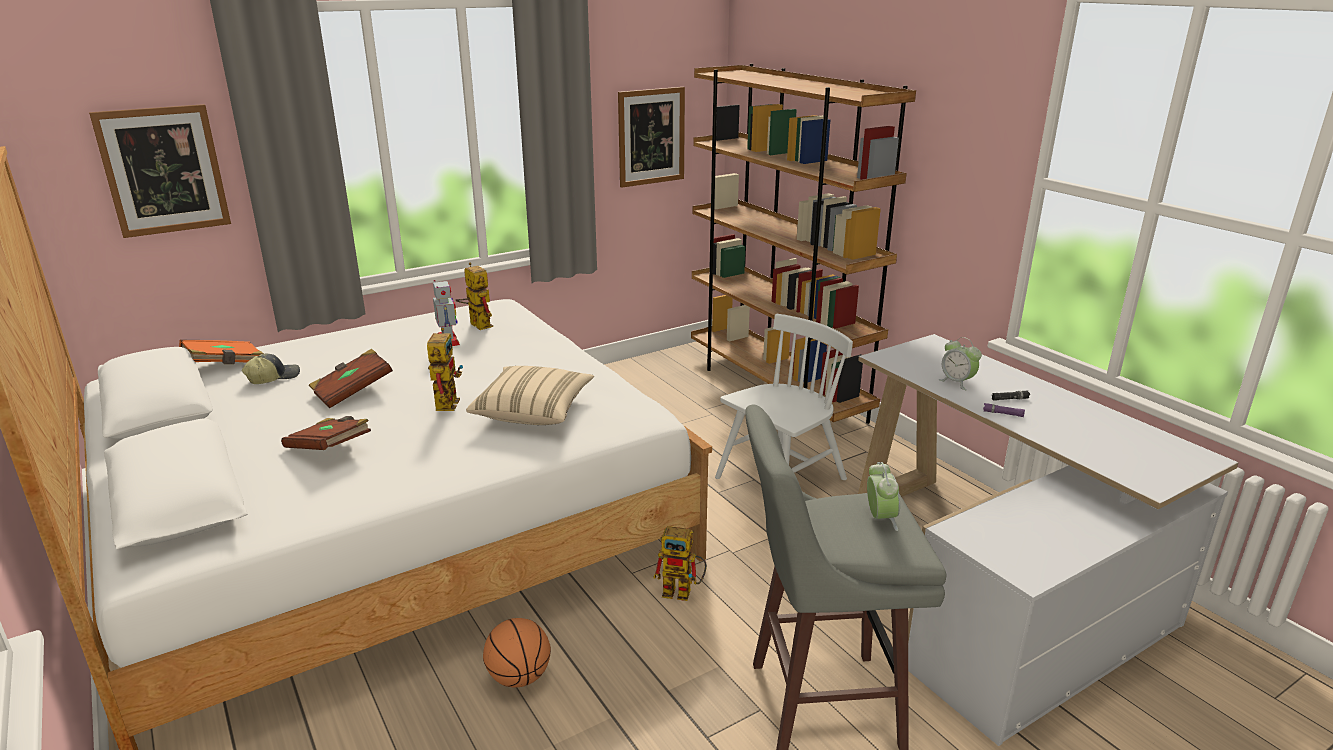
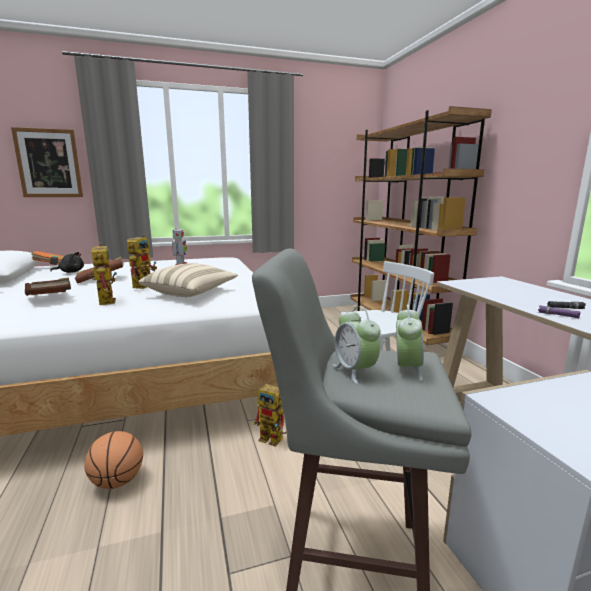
camera: 15 degrees right, 10 degrees down
(273, 377) = (70, 272): cap -> black plush toy
(476, 324) = (204, 262): toy robot -> toy robot (105, 300)
(651, 136) = (332, 177): picture -> none
(957, 382) = (516, 297): alarm clock -> alarm clock (355, 371)

